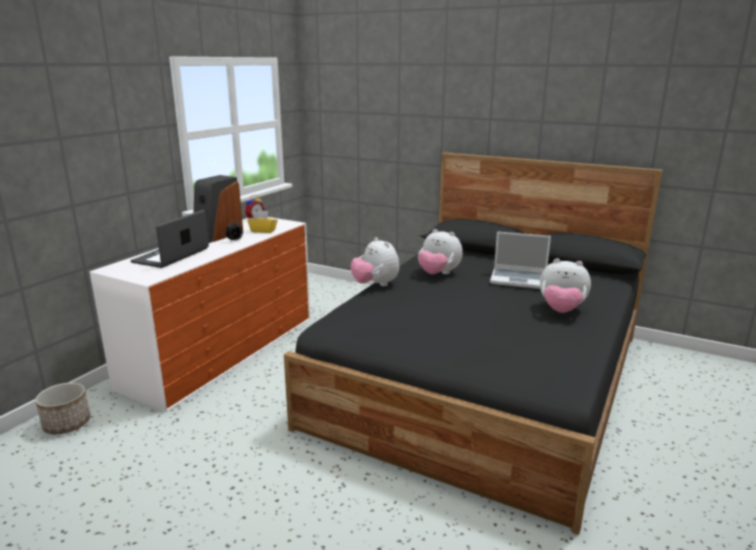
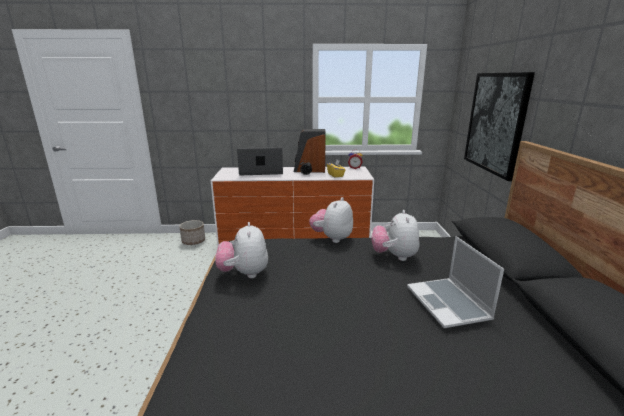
camera: 60 degrees right, 0 degrees up
(391, 140) = (495, 123): none -> picture
(561, 310) = (392, 358): plush toy -> plush toy (244, 273)

